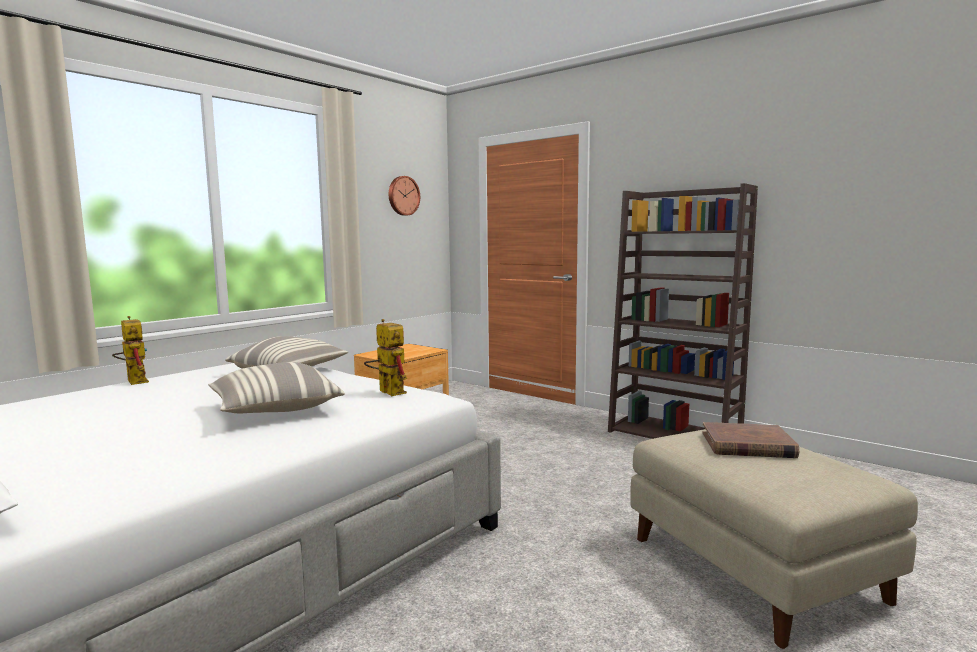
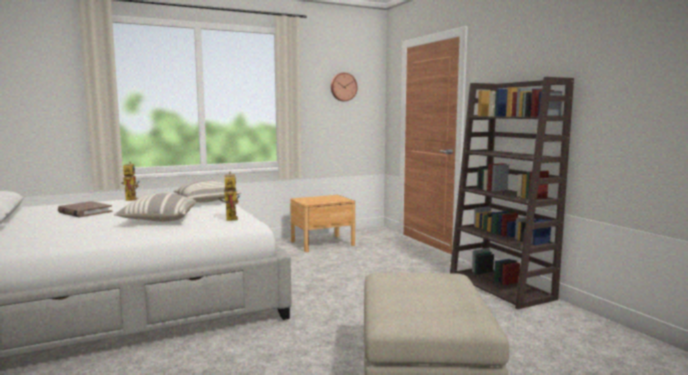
camera: 25 degrees right, 0 degrees up
(747, 445) = (429, 285): brown book -> brown book (85, 212)

